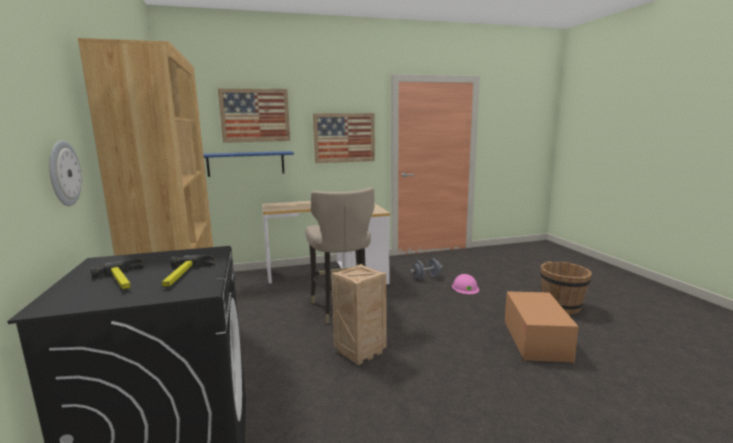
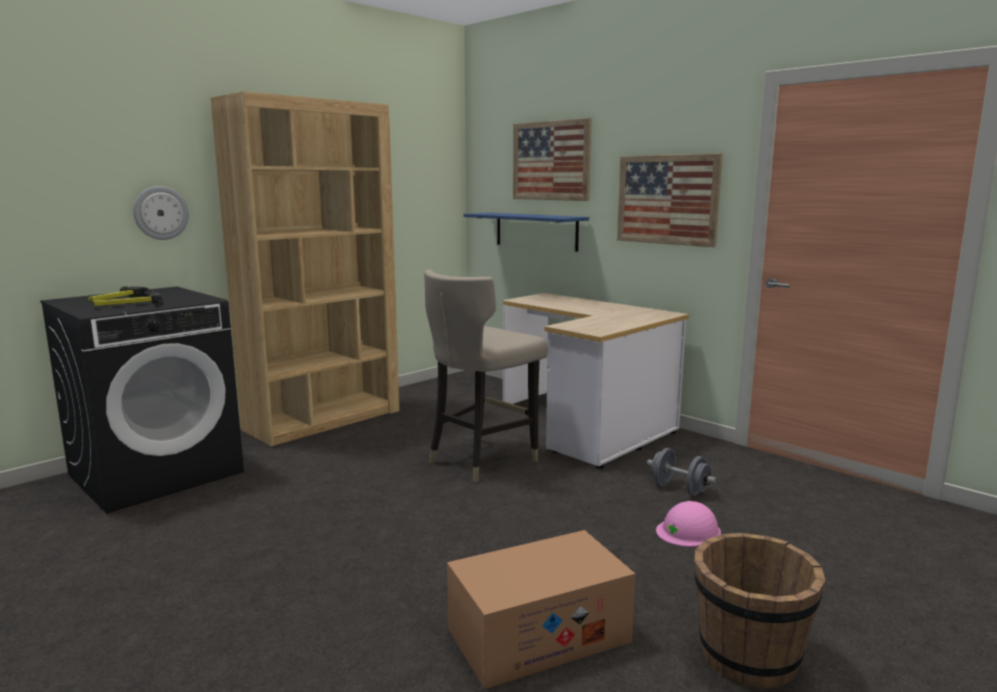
camera: 60 degrees right, 0 degrees up
(360, 351) = (375, 499): crate -> none

